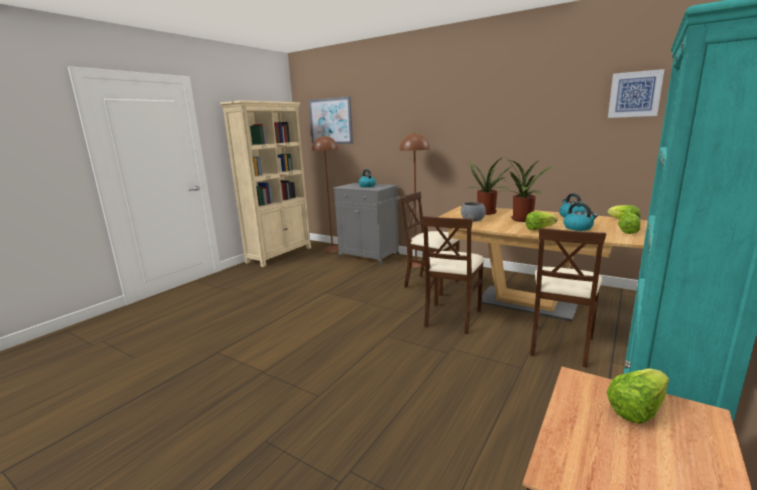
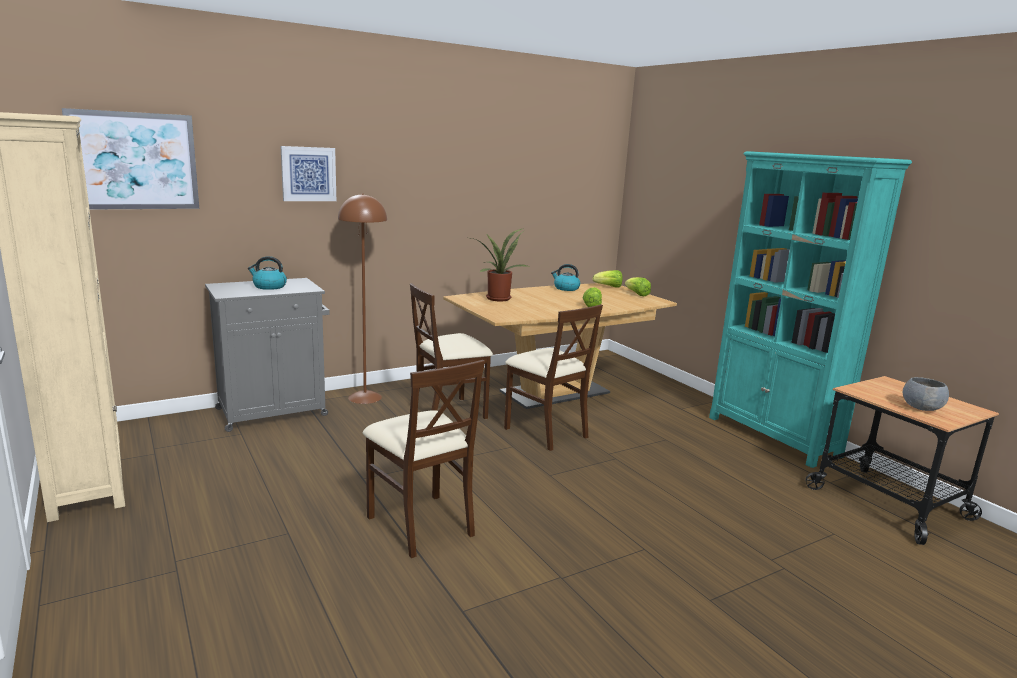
camera: 65 degrees left, 0 degrees up
(332, 249) = (176, 426): brown floor lamp -> none
(473, 220) = (523, 310): grey bowl -> grey bowl (922, 408)
(523, 220) = (553, 300): potted plant -> none
(560, 345) = (643, 413): beige chair -> beige chair (421, 524)
(578, 228) = (607, 298): kettle -> none
(635, 94) = (577, 161): picture -> picture (308, 174)
(637, 409) = (883, 389): lettuce -> none

